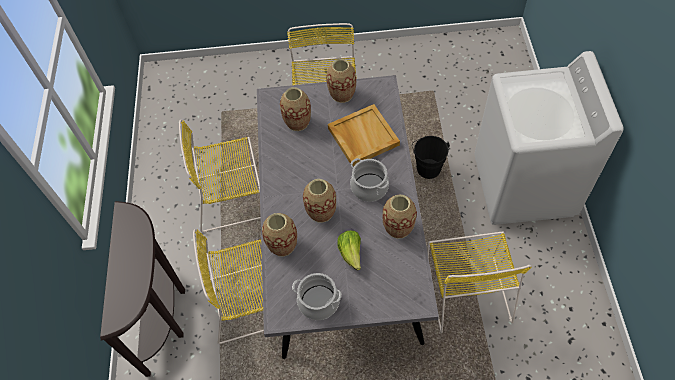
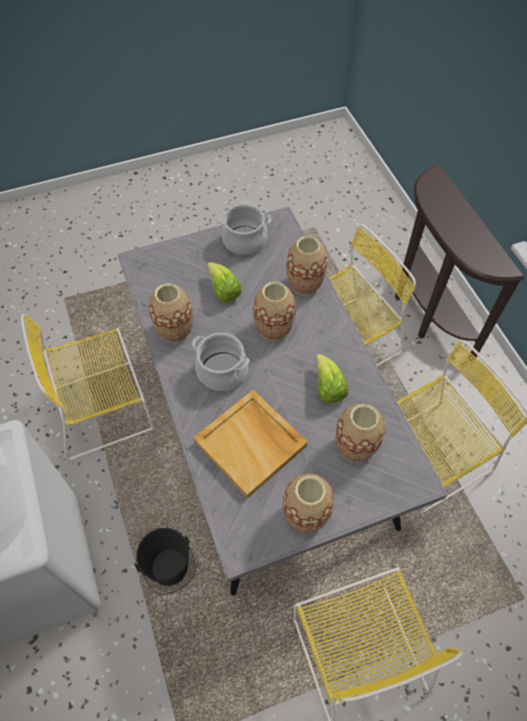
camera: 160 degrees right, 0 degrees up
(299, 160) = (328, 388): none -> lettuce
(467, 290) = (104, 408): yellow chair -> yellow chair turned 90 degrees counterclockwise

